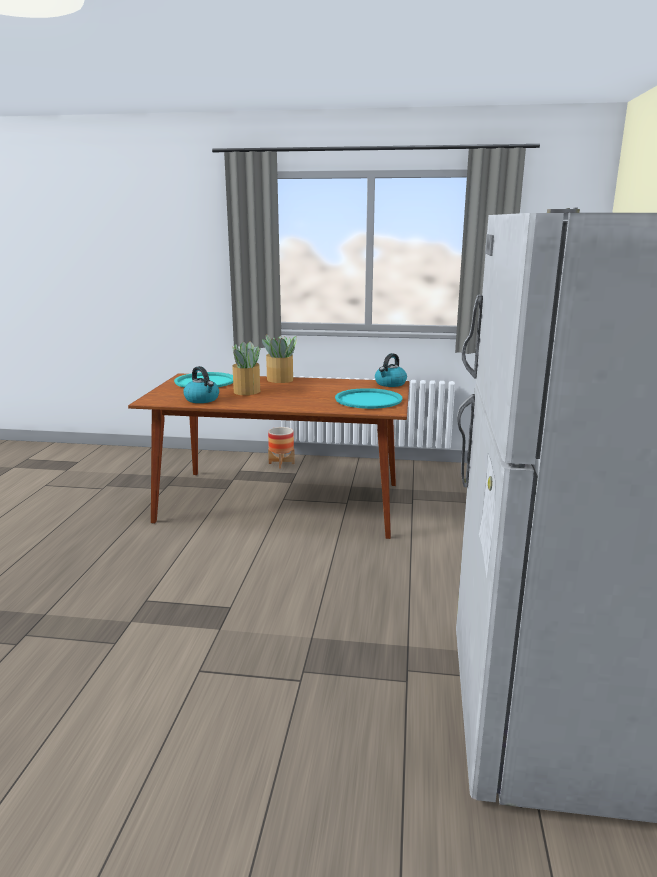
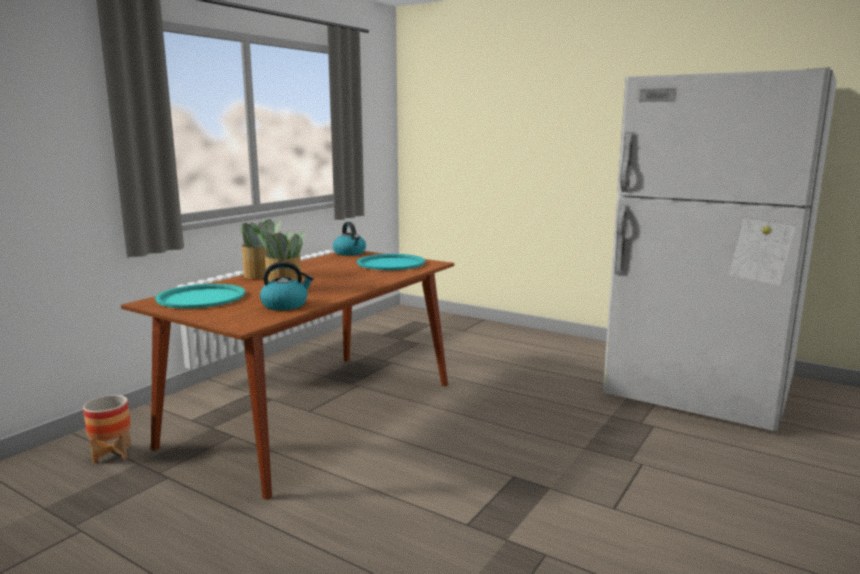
camera: 65 degrees left, 5 degrees down
(281, 463) = (212, 394): planter -> planter (112, 453)

